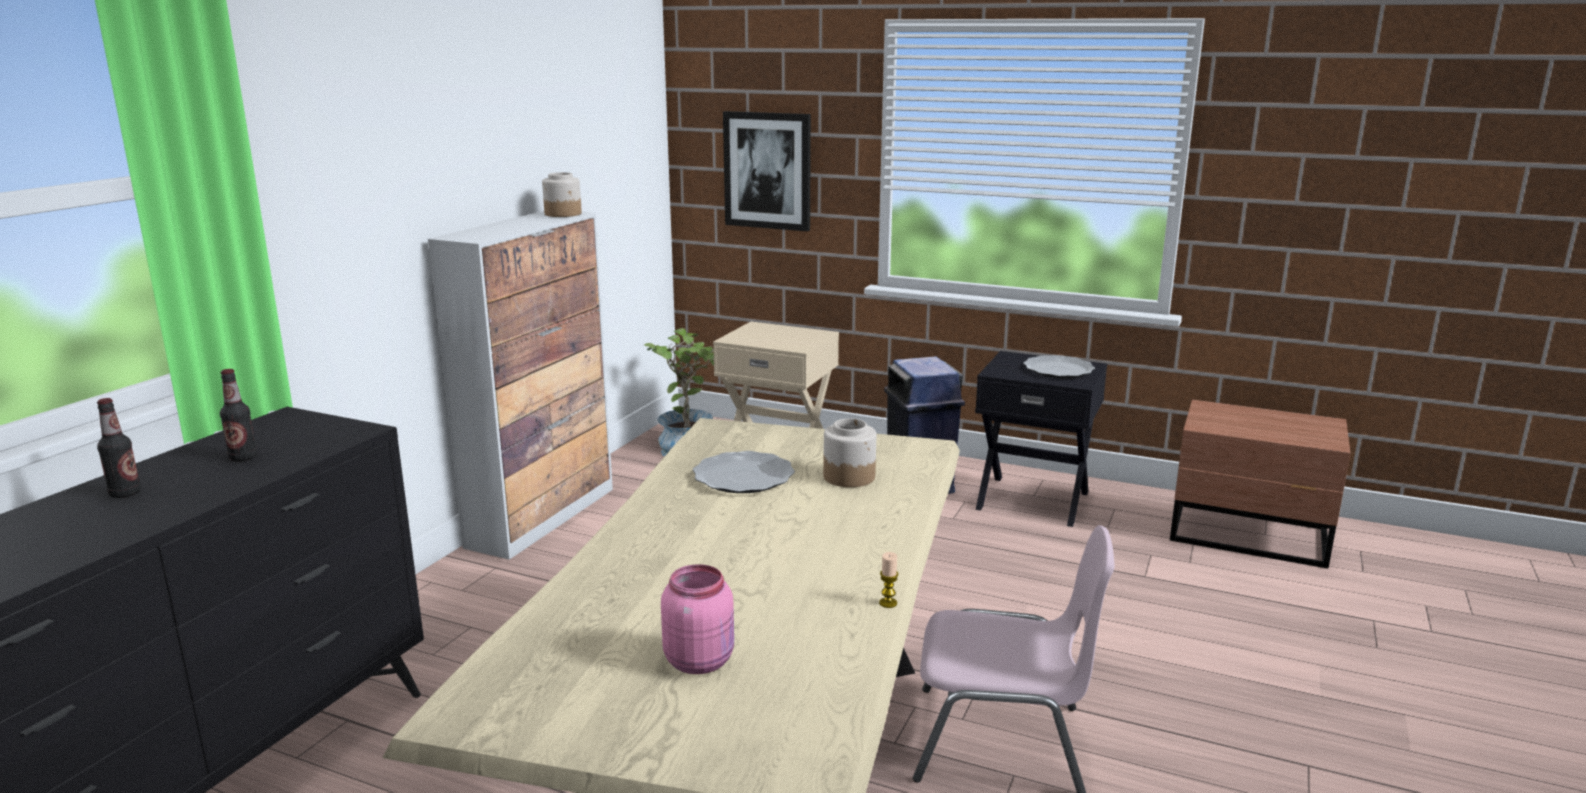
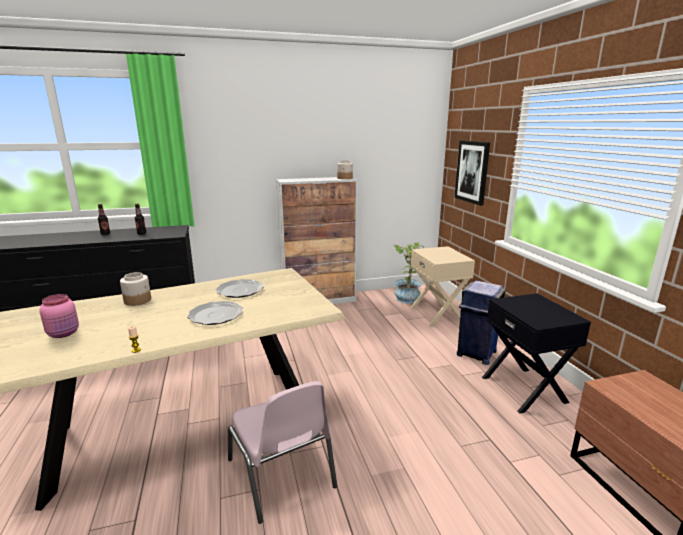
camera: 50 degrees right, 0 degrees up
(849, 477) = (265, 306): jar -> jar (138, 300)
(1058, 370) = (544, 313): plate -> plate (216, 315)

